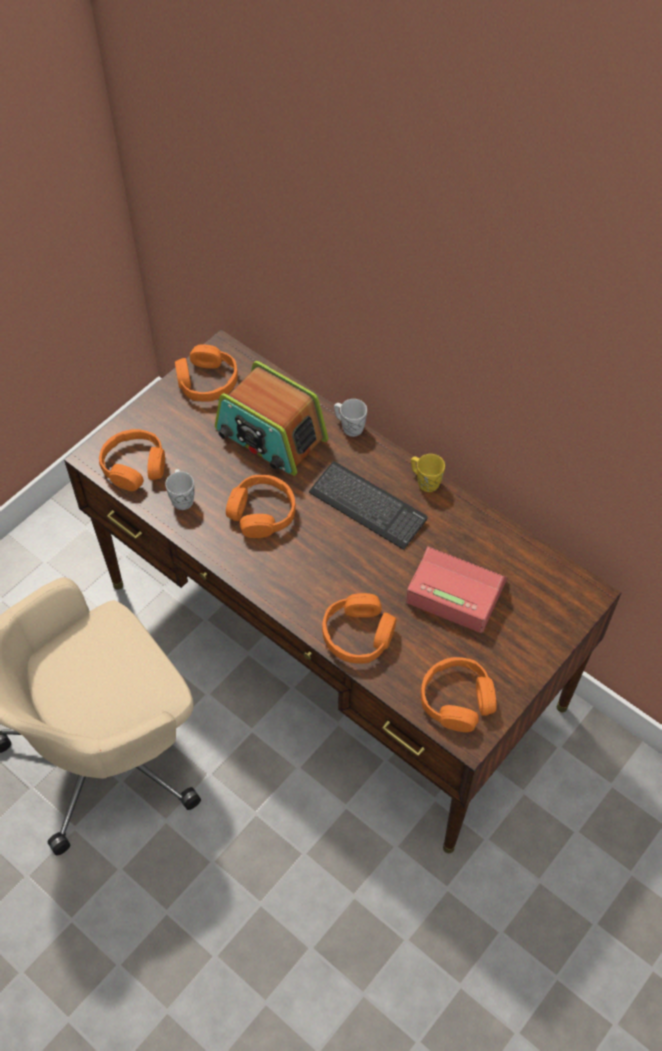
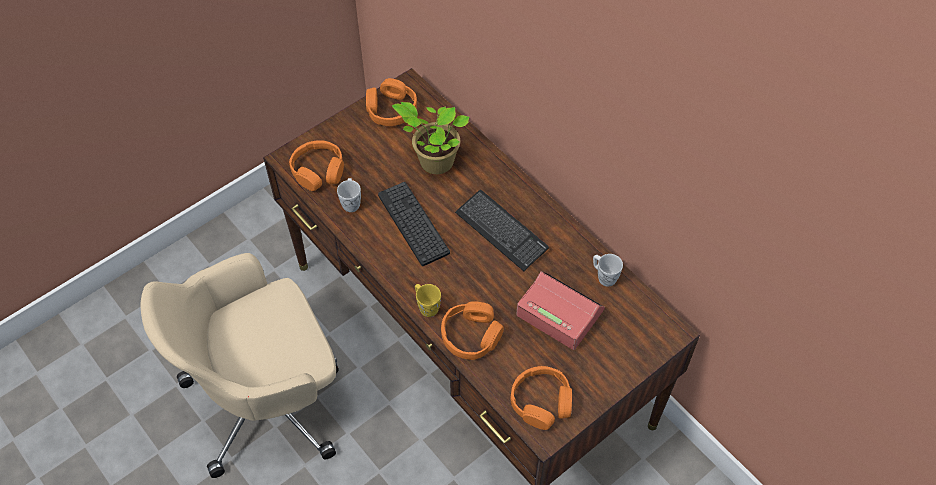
camera: 10 degrees right, 0 degrees up
(262, 513) = (413, 224): orange headphones -> keyboard
(270, 436) = (433, 161): radio -> potted plant
(349, 427) = (500, 163): white mug -> white mug (604, 276)
(424, 481) = (553, 217): yellow mug -> yellow mug (426, 306)

